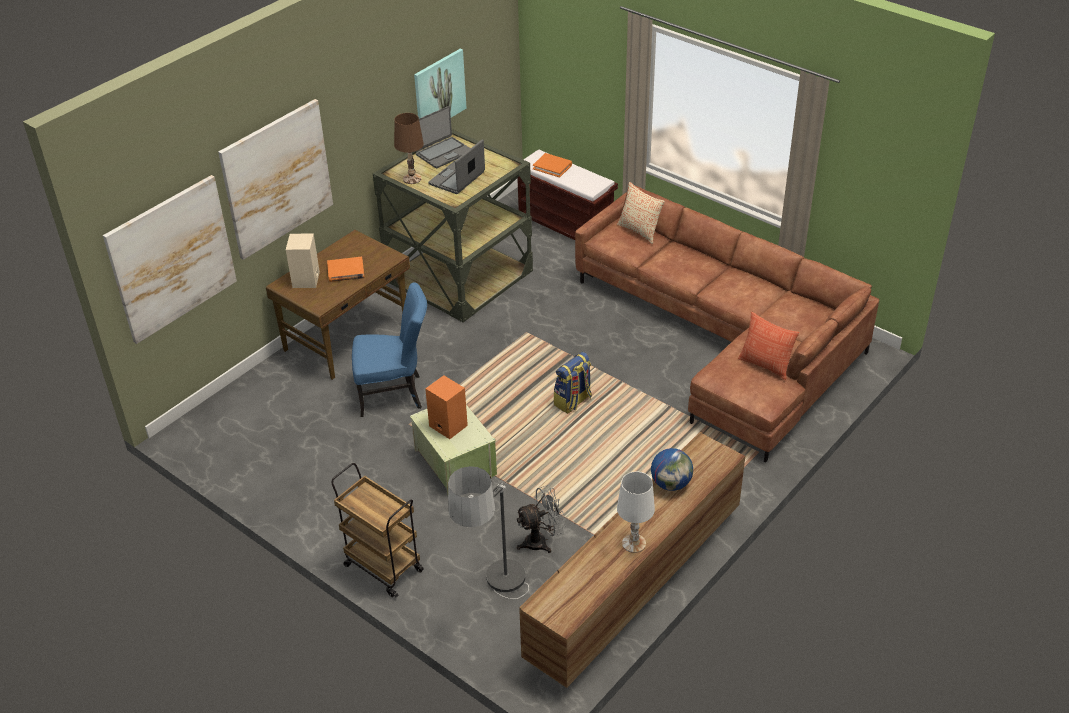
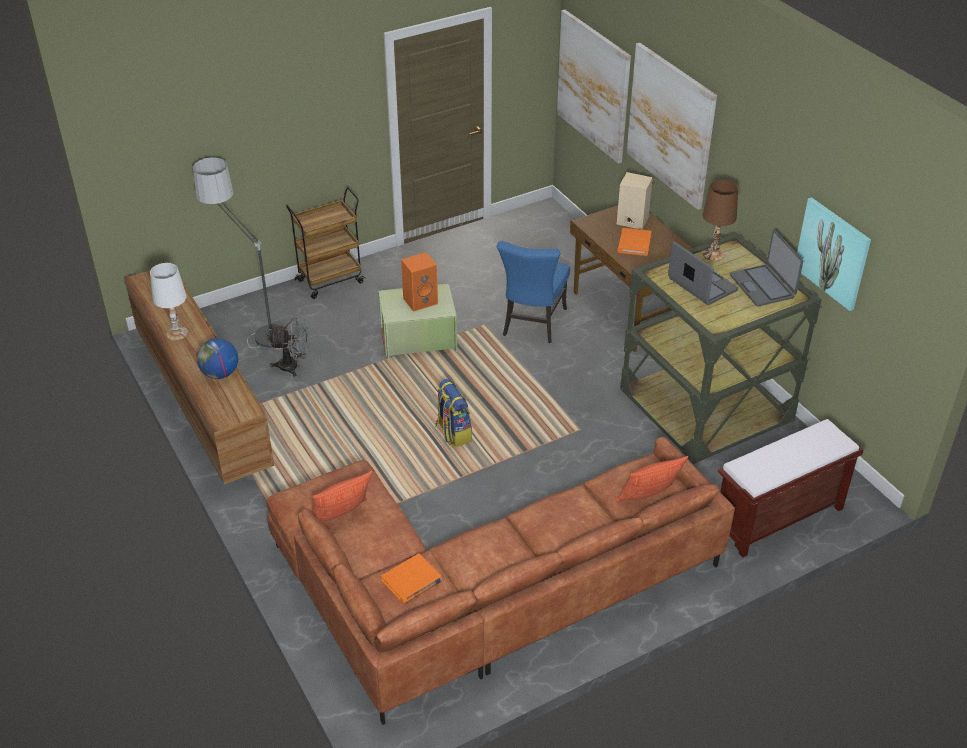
camera: 110 degrees right, 0 degrees up
(541, 541) = (294, 366): grey fan -> grey fan turned 90 degrees counterclockwise
(552, 167) = (807, 446): orange book -> orange book (411, 581)
(639, 231) = (648, 499): beige pillow -> orange pillow

